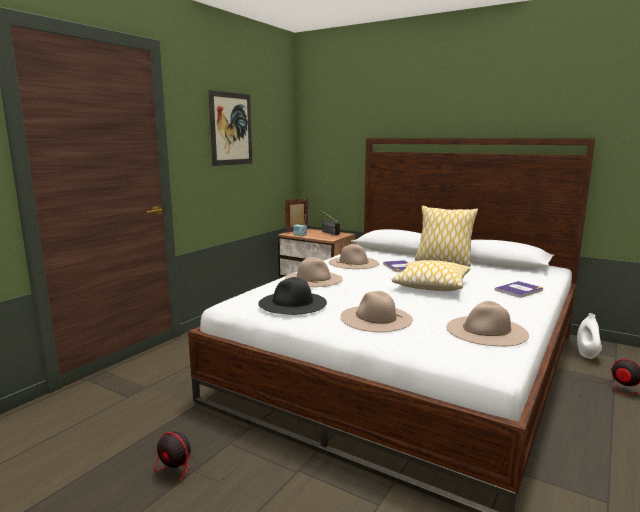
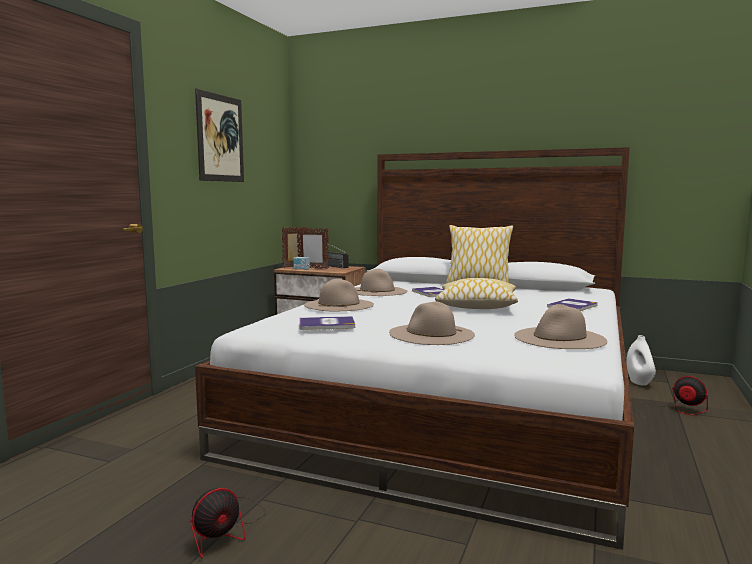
camera: 10 degrees left, 5 degrees down
(195, 467) = (224, 529): fan -> fan turned 60 degrees counterclockwise
(292, 303) = (326, 324): black hat -> book
(309, 234) = (313, 268): none -> picture frame

